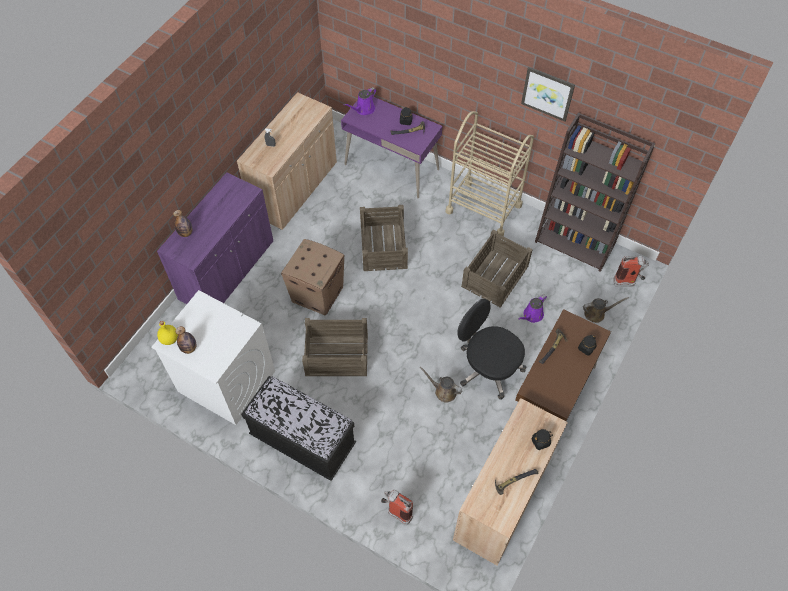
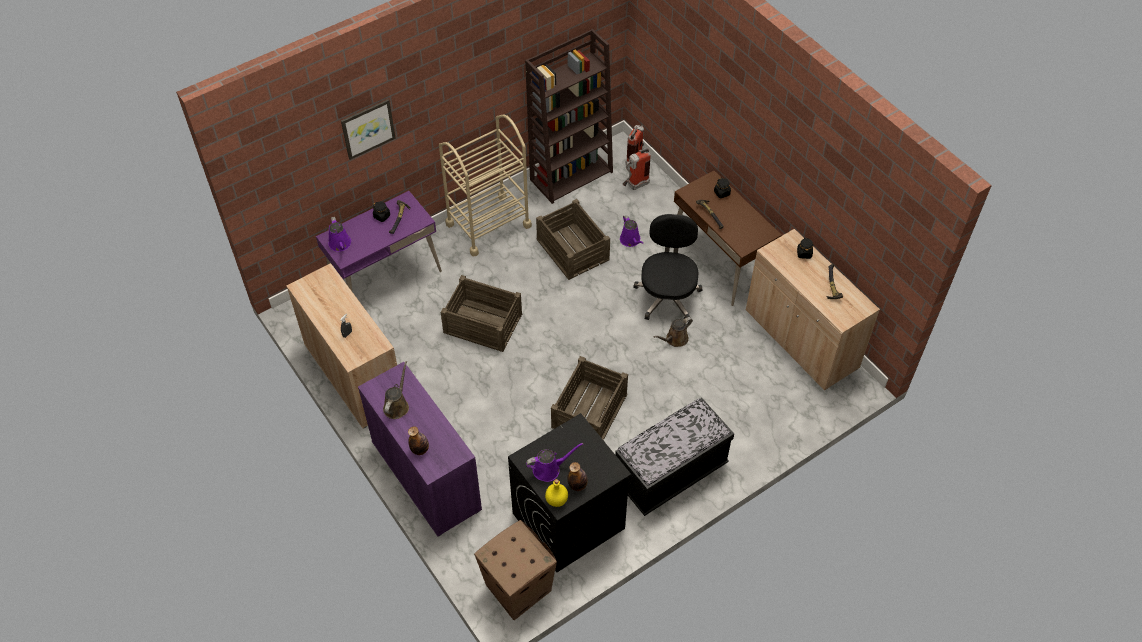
camera: 65 degrees left, 5 degrees down
(197, 322) = (549, 469): none -> purple watering can
(226, 381) = (568, 521): white washing machine -> black washing machine
(318, 294) = (507, 401): cardboard box -> cardboard box (517, 587)
(396, 512) = (779, 424): fire extinguisher -> fire extinguisher (634, 186)
(488, 367) = (667, 295): black office chair -> black office chair turned 120 degrees clockwise
(547, 93) = (494, 67): picture -> picture (368, 128)
(597, 313) = (654, 194): brown watering can -> brown watering can (397, 405)

